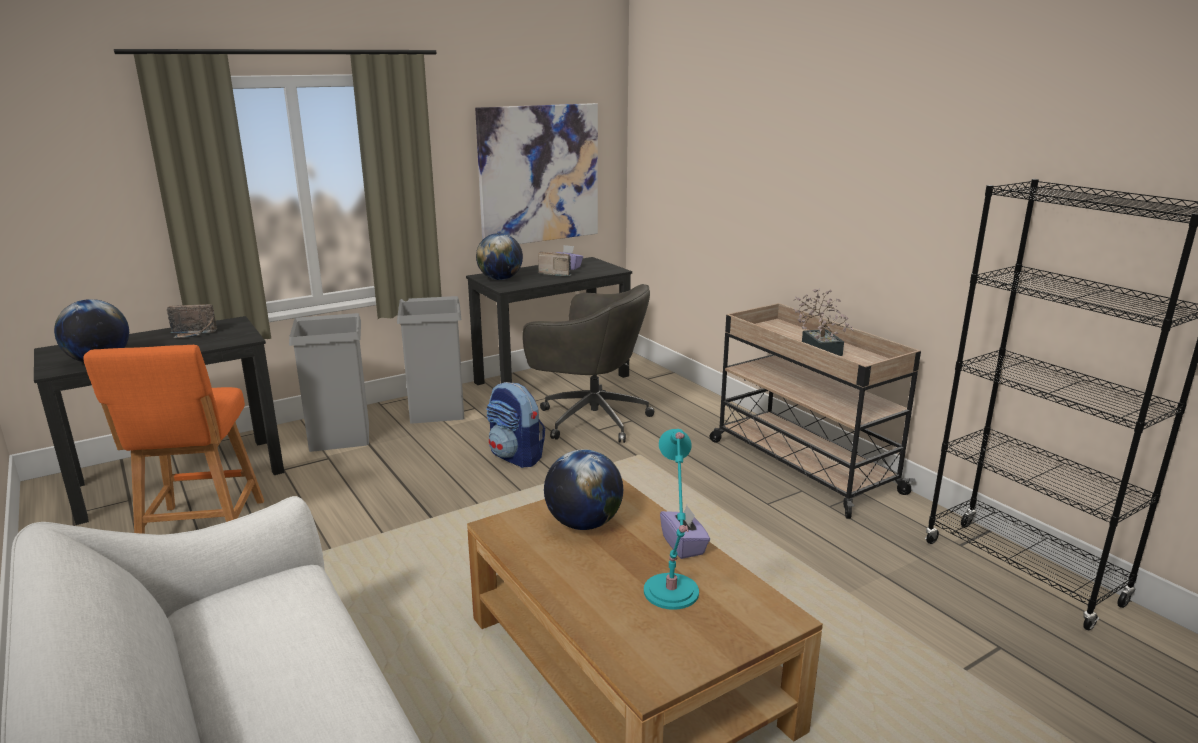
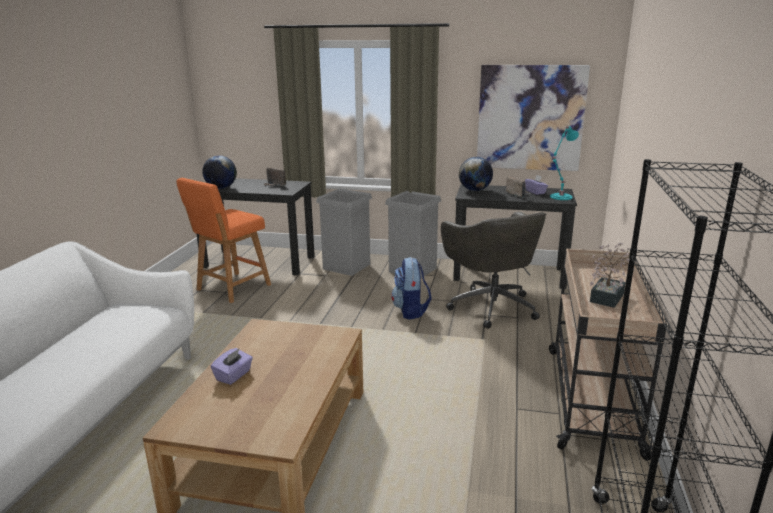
camera: 45 degrees right, 0 degrees up
(583, 523) = (294, 343): globe -> none
(671, 595) = (258, 398): turquoise table lamp -> turquoise table lamp (560, 197)
(684, 546) = (314, 380): purple tissue box -> purple tissue box (233, 375)

